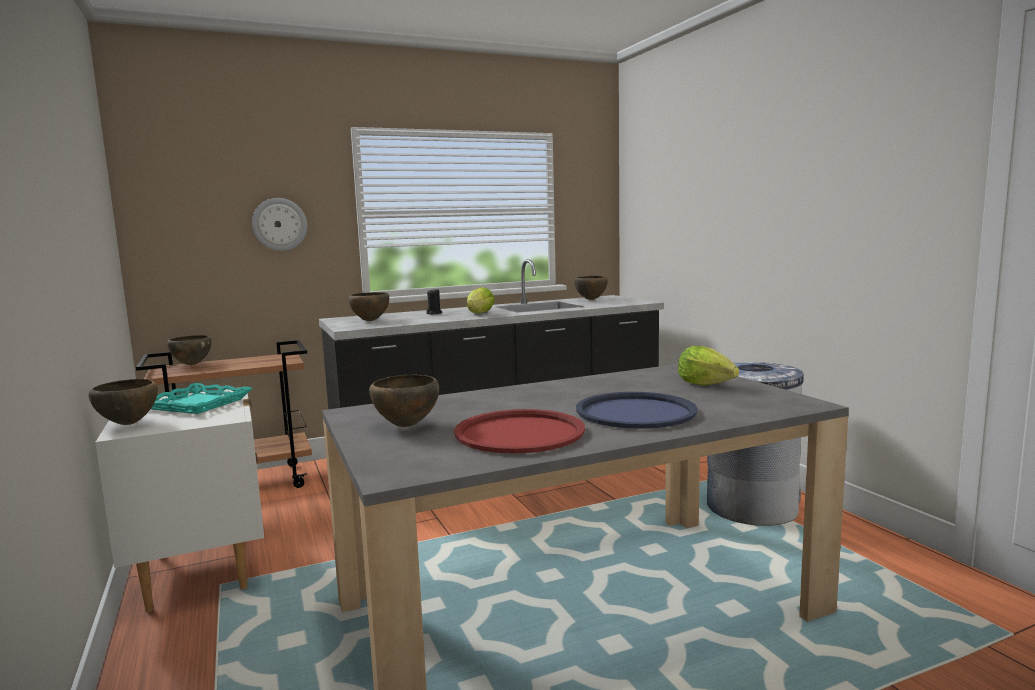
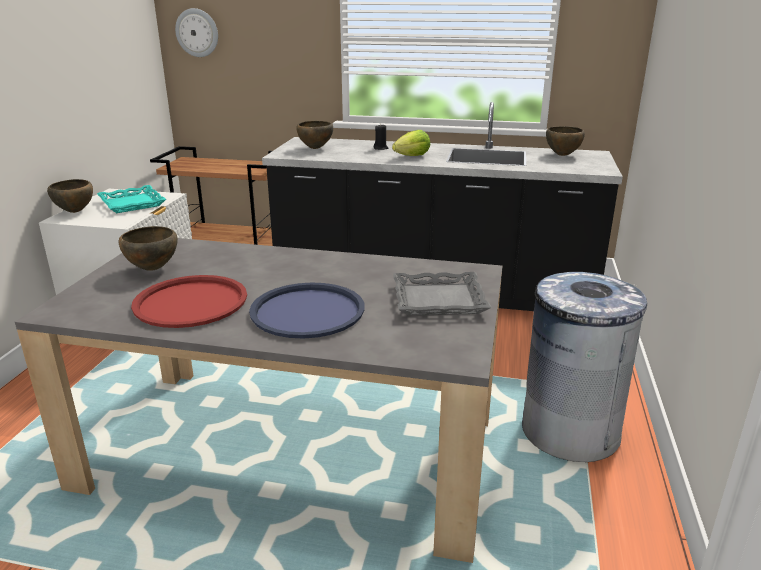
camera: 35 degrees right, 15 degrees up
(191, 364) = (203, 160): brown bowl -> none
(279, 224) = (274, 47): wall clock -> wall clock (197, 33)
(705, 384) = (439, 300): lettuce -> grey tray

